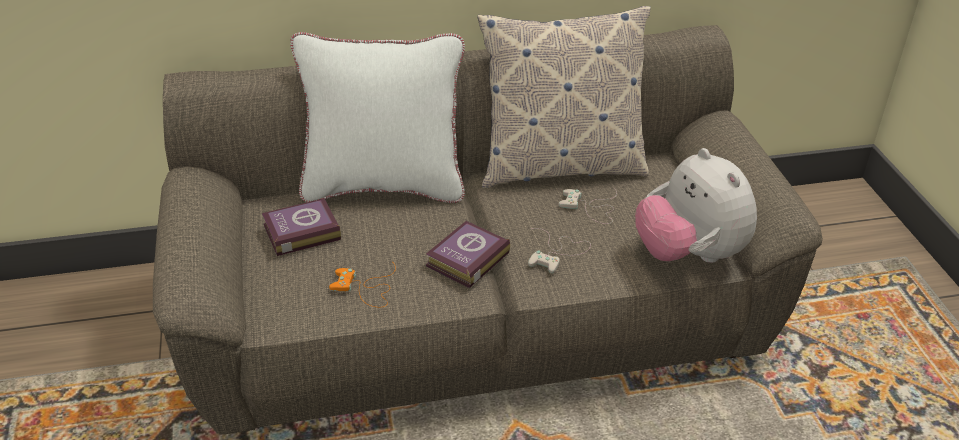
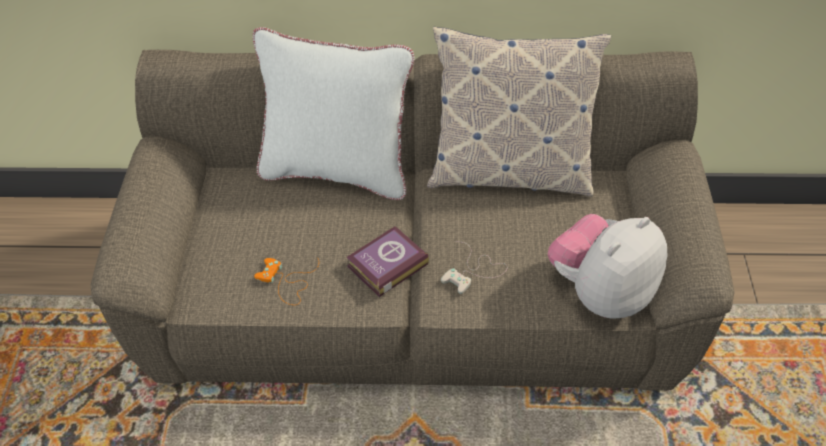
camera: 15 degrees right, 10 degrees up
(299, 232) = (247, 211): book -> none
(591, 208) = (522, 226): white game controller -> none
(689, 254) = (601, 293): plush toy -> plush toy turned 60 degrees clockwise

